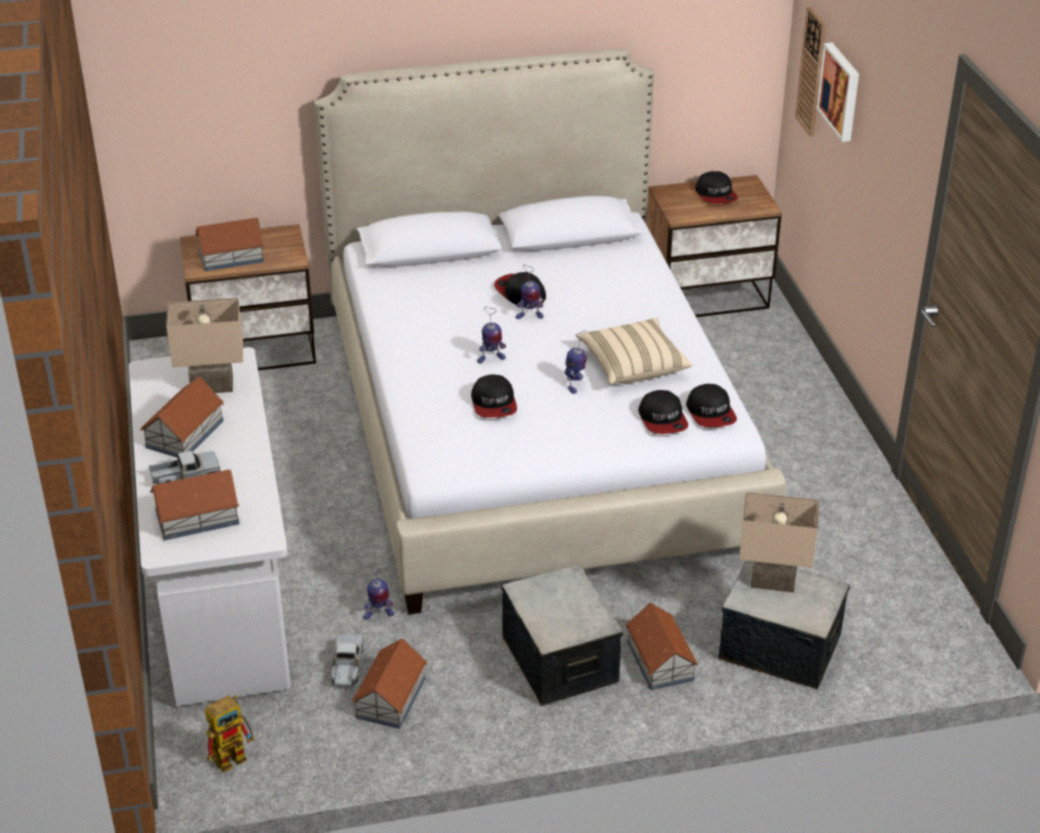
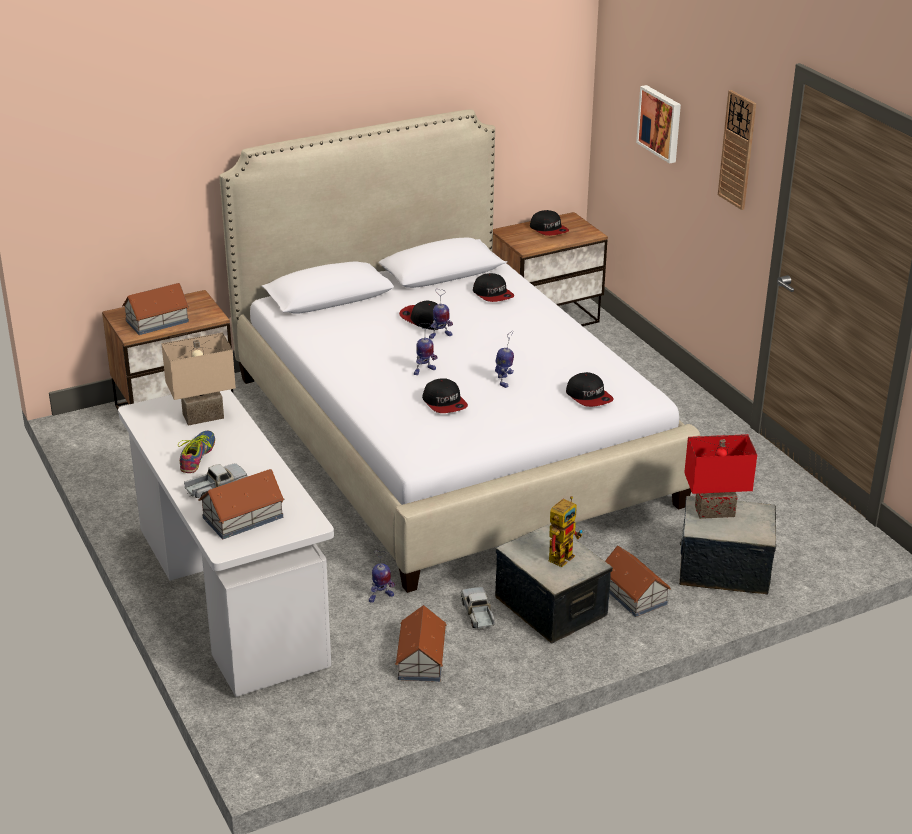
camera: 15 degrees left, 5 degrees down
(184, 434) = (197, 456): toy house -> shoe
(235, 755) = (305, 727): toy robot -> toy robot (562, 554)
(347, 667) = (372, 641): toy truck -> toy truck (478, 614)
(632, 365) = (544, 361): beige pillow -> none
(711, 413) = (625, 387): cap -> cap (493, 294)
(772, 582) = (714, 512): beige table lamp -> red table lamp
(812, 71) = (624, 114): wall clock -> wall clock (737, 150)

